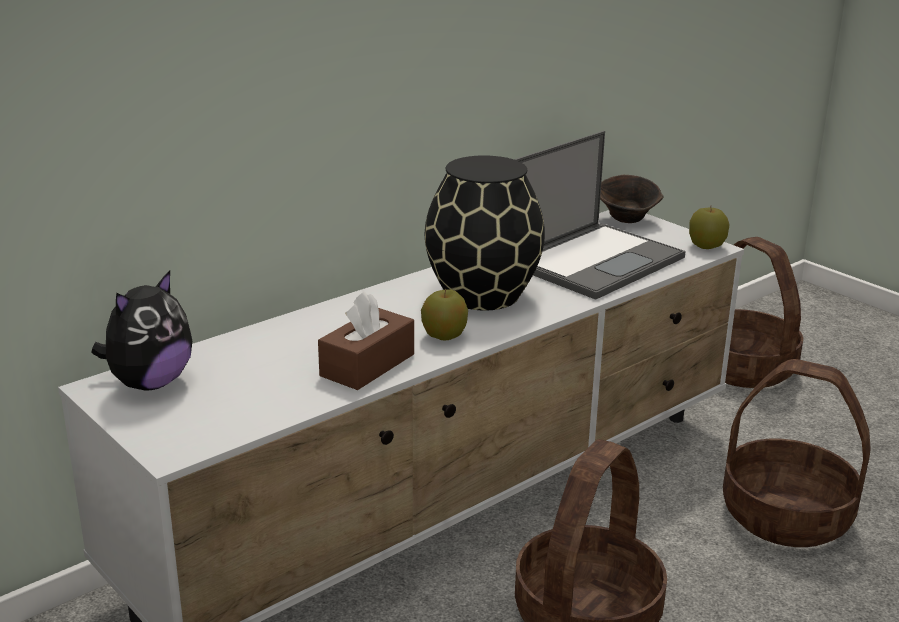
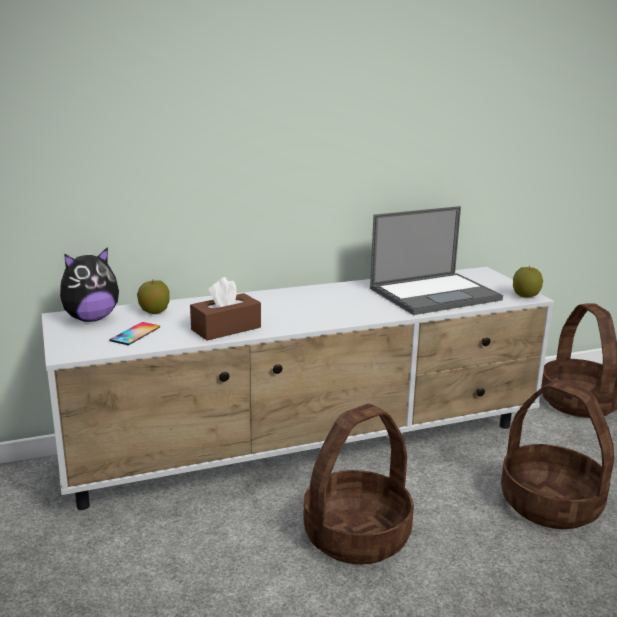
camera: 20 degrees right, 5 degrees down
(243, 398) = (135, 334): none -> phone
(444, 336) = (290, 320): apple -> apple (154, 311)
(483, 296) = (338, 303): black vase -> none
(627, 219) = (481, 274): brown bowl -> none

